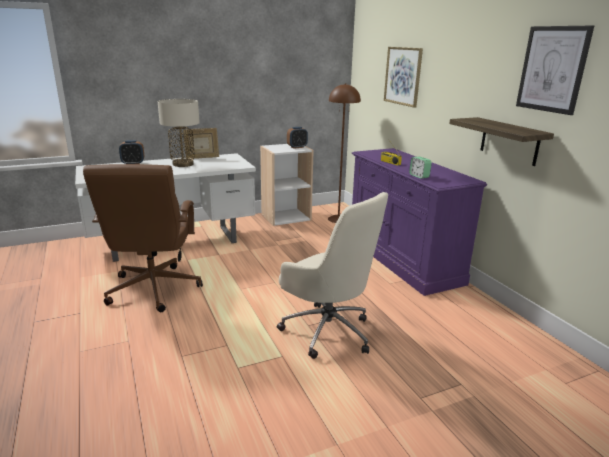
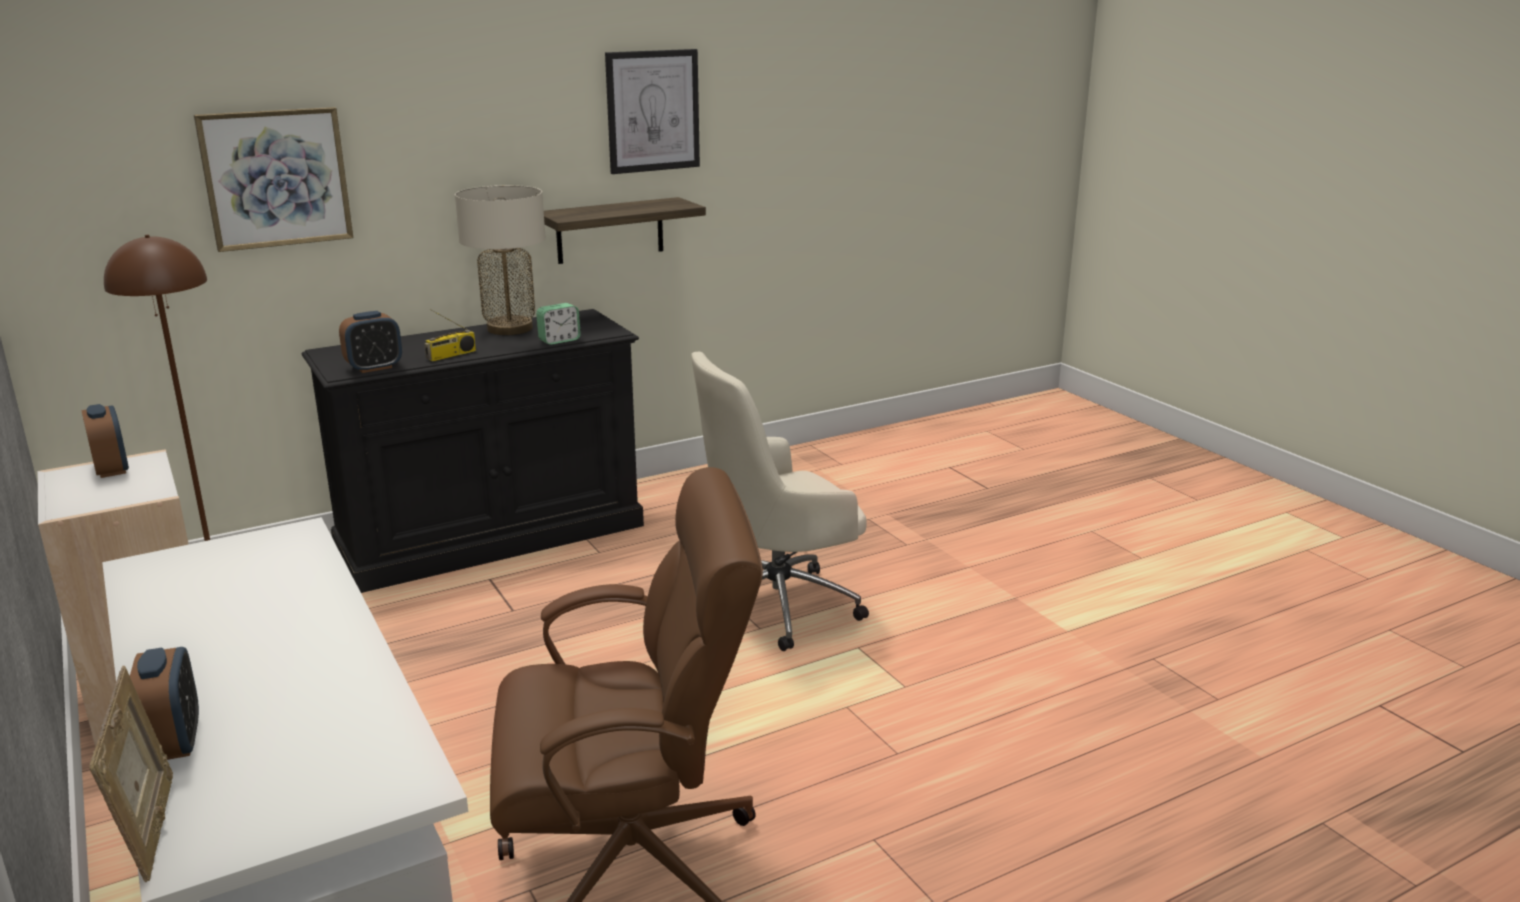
camera: 95 degrees left, 0 degrees up
(183, 164) = (234, 633): table lamp -> table lamp (510, 328)
(202, 158) = (148, 613): picture frame -> picture frame (150, 831)
(328, 332) = (776, 609): beige office chair -> beige office chair turned 150 degrees counterclockwise
(371, 155) = (374, 367): none -> alarm clock
(401, 259) = (494, 537): purple cabinet -> black cabinet

